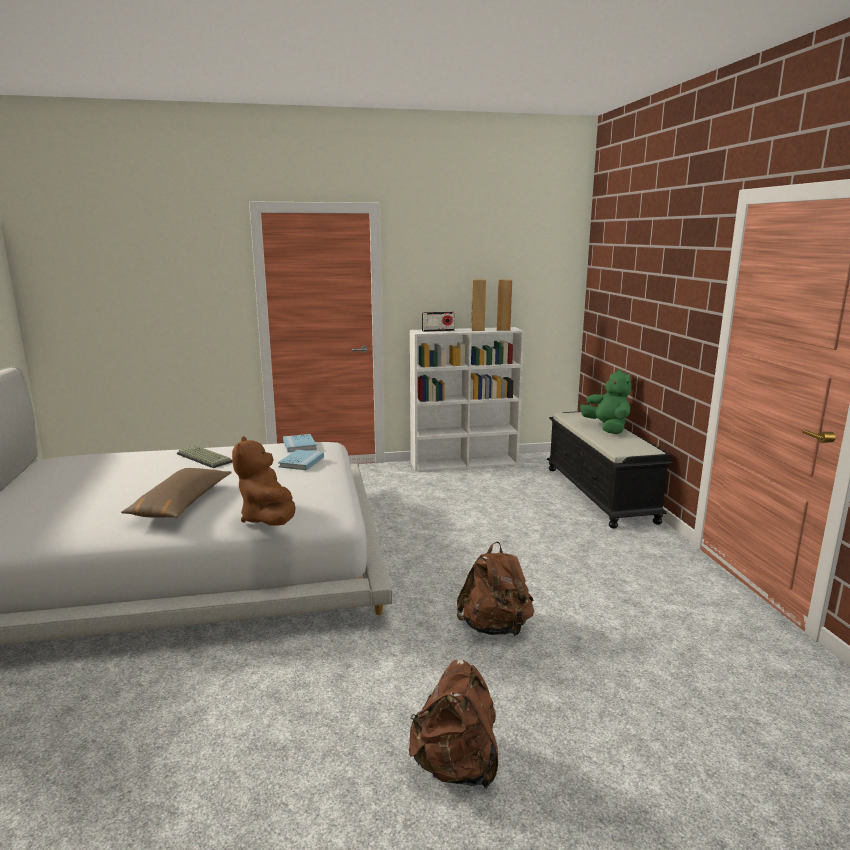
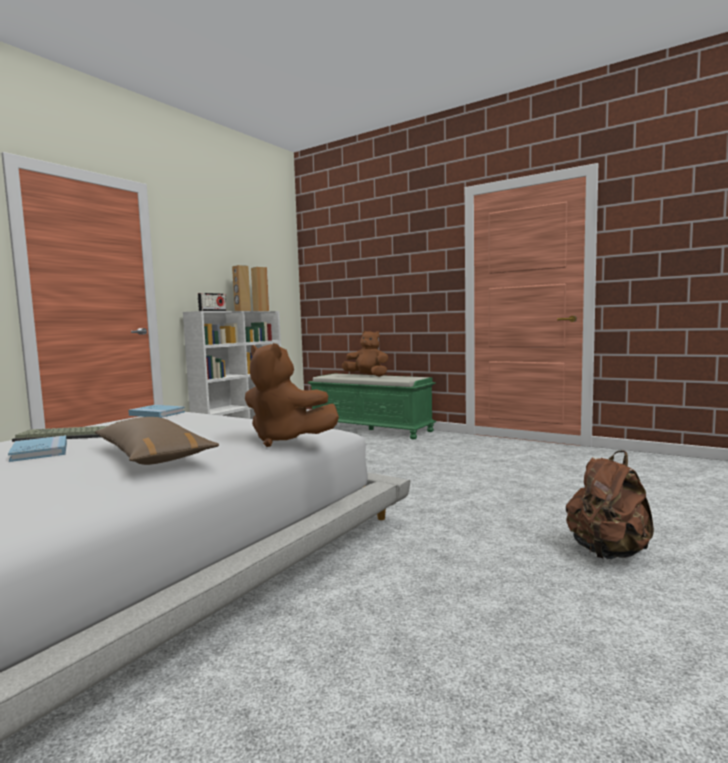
camera: 45 degrees left, 10 degrees down
(301, 462) = (197, 418): blue book -> blue book (39, 451)
(495, 627) = (466, 494): brown backpack -> none
(601, 494) = (371, 429): black bench -> green bench
(607, 428) = (367, 376): green plush toy -> brown plush toy

